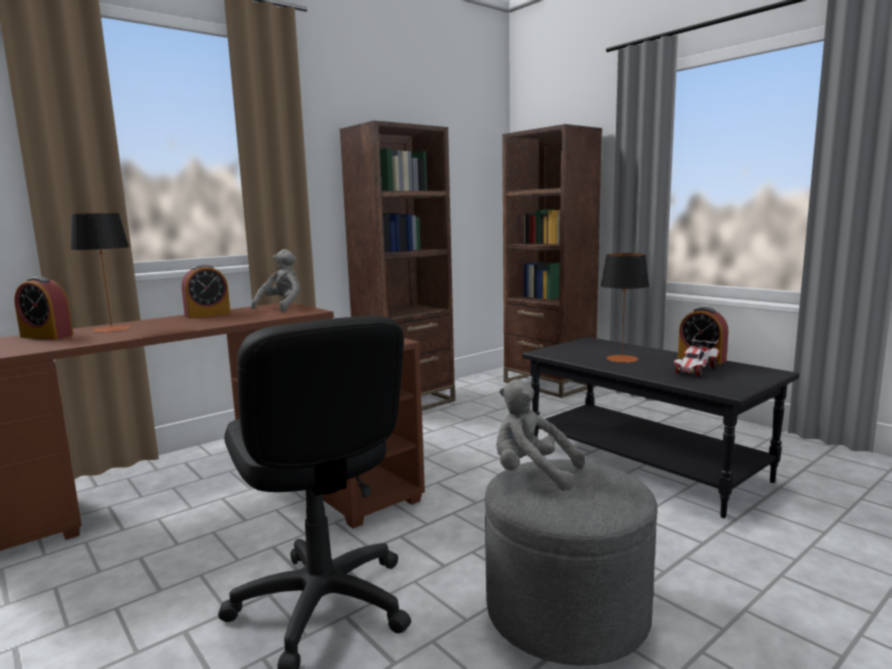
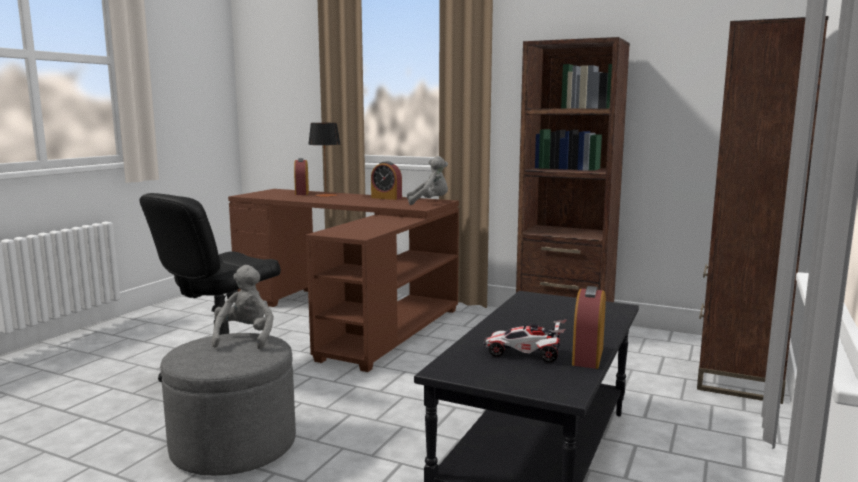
camera: 65 degrees right, 0 degrees up
(622, 359) = (539, 323): table lamp -> none

